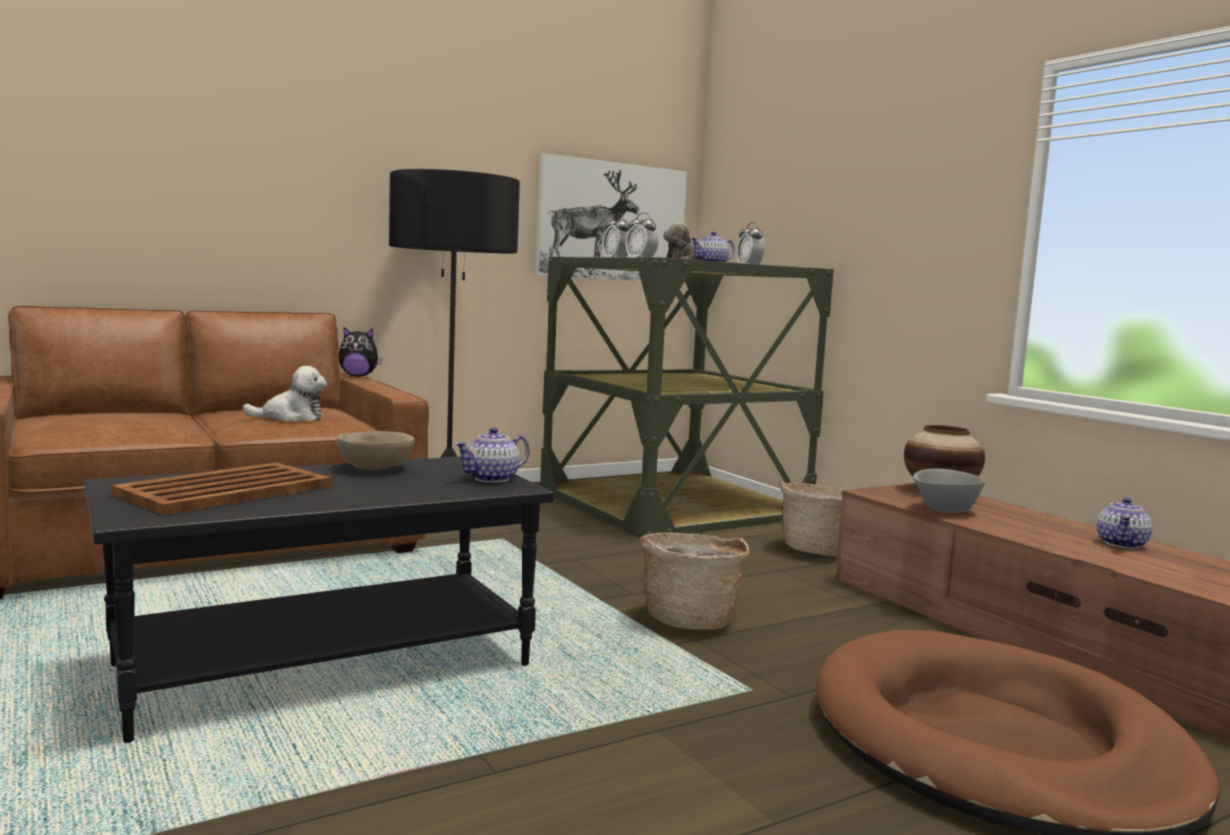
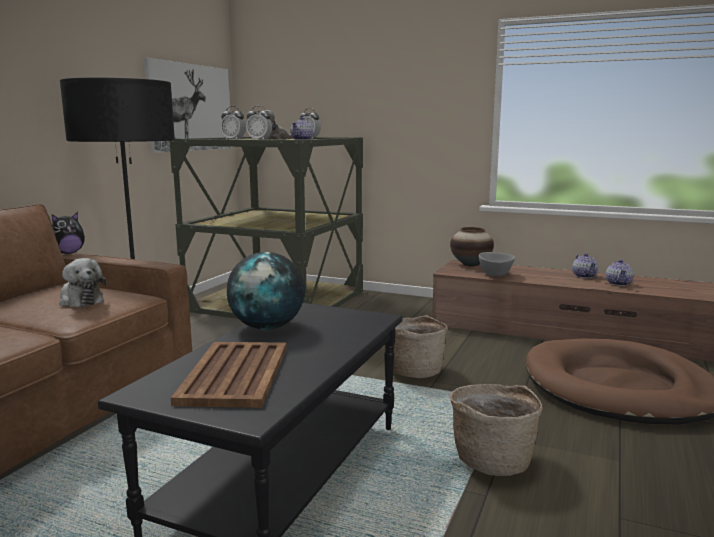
camera: 35 degrees left, 5 degrees up
(291, 417) = (80, 300): plush toy -> plush toy turned 90 degrees clockwise
(376, 468) = (267, 327): beige bowl -> globe
(493, 478) = (350, 315): teapot -> teapot (618, 283)
(819, 550) = (397, 310): basket -> basket (492, 459)

